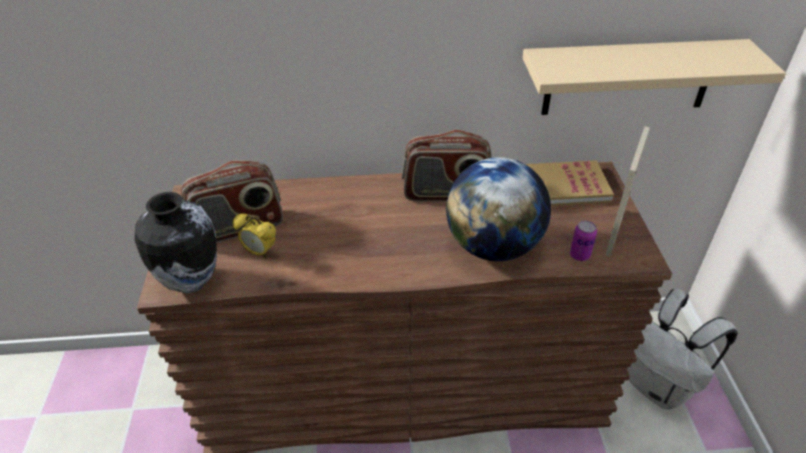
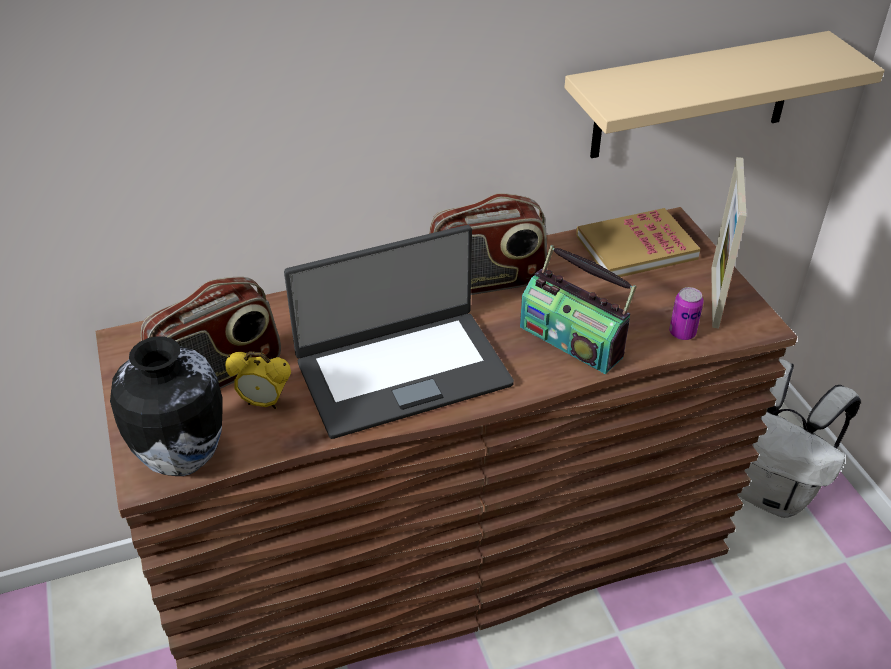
camera: 15 degrees left, 0 degrees up
(362, 247) = (402, 371): none -> laptop
(493, 246) = (572, 340): globe -> radio

